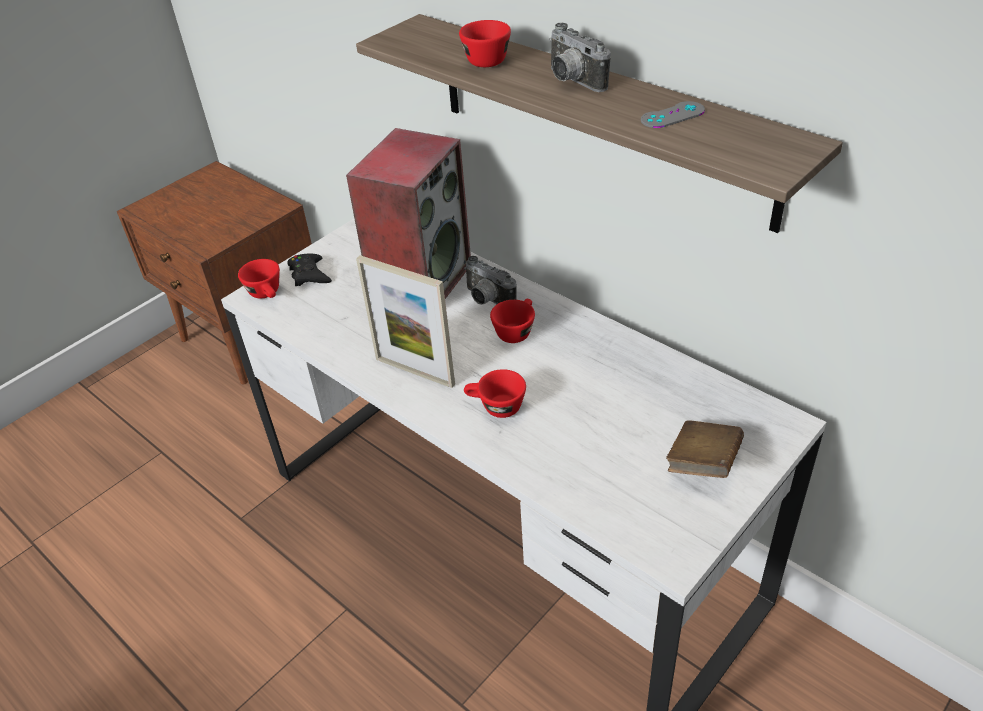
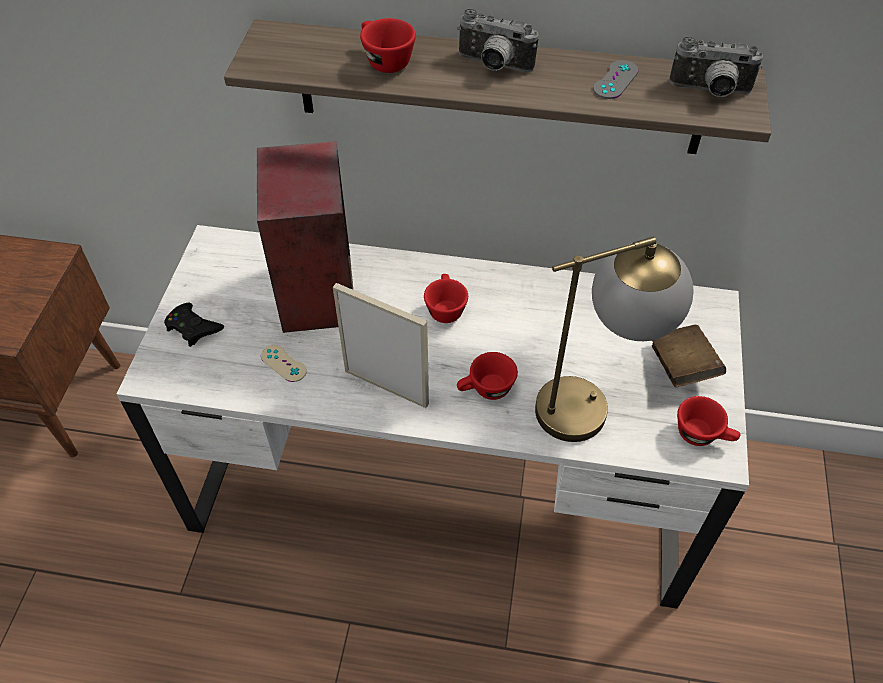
camera: 35 degrees left, 10 degrees up
(267, 294) = (165, 367): red cup -> red cup (703, 435)
(351, 323) = (283, 363): none -> beige game controller
(414, 371) = (386, 387): picture frame -> picture frame turned 150 degrees counterclockwise
(486, 300) = (394, 287): camera -> camera (710, 92)
(586, 458) = (594, 403): none -> table lamp

